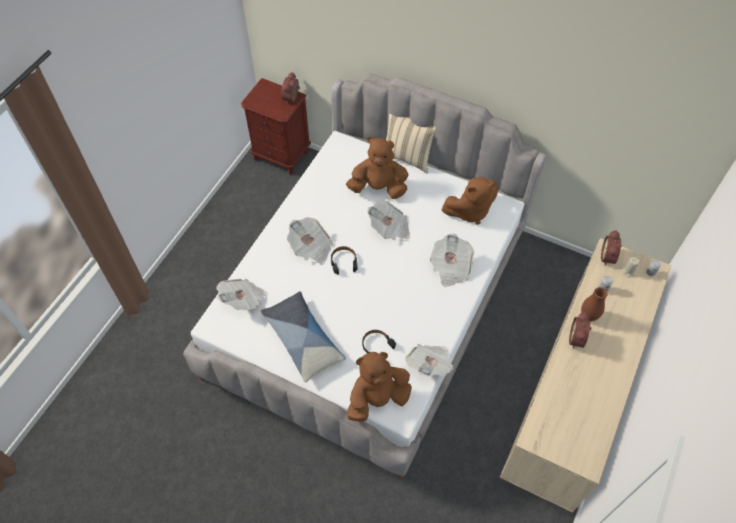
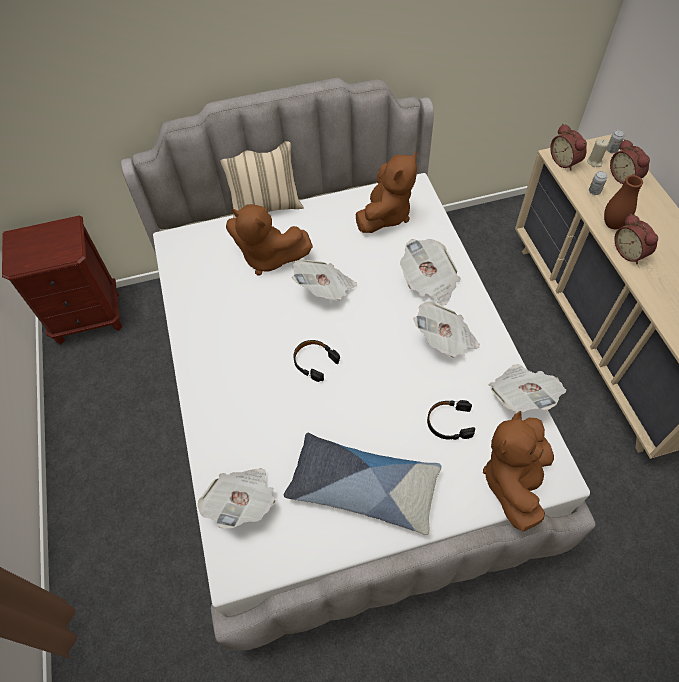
camera: 40 degrees left, 0 degrees up
(292, 98) = (67, 228): alarm clock -> alarm clock (624, 177)
(311, 248) = (260, 375): newspaper -> newspaper (445, 340)
(378, 188) = (268, 257): brown plush toy -> brown plush toy turned 120 degrees counterclockwise

